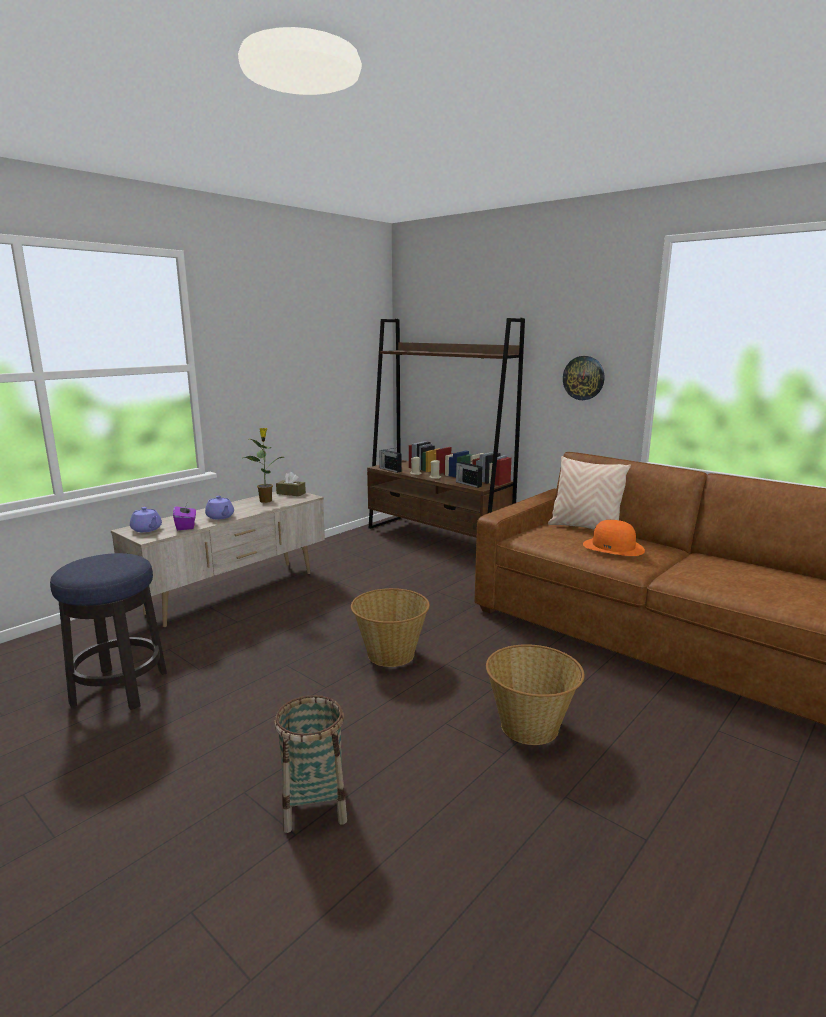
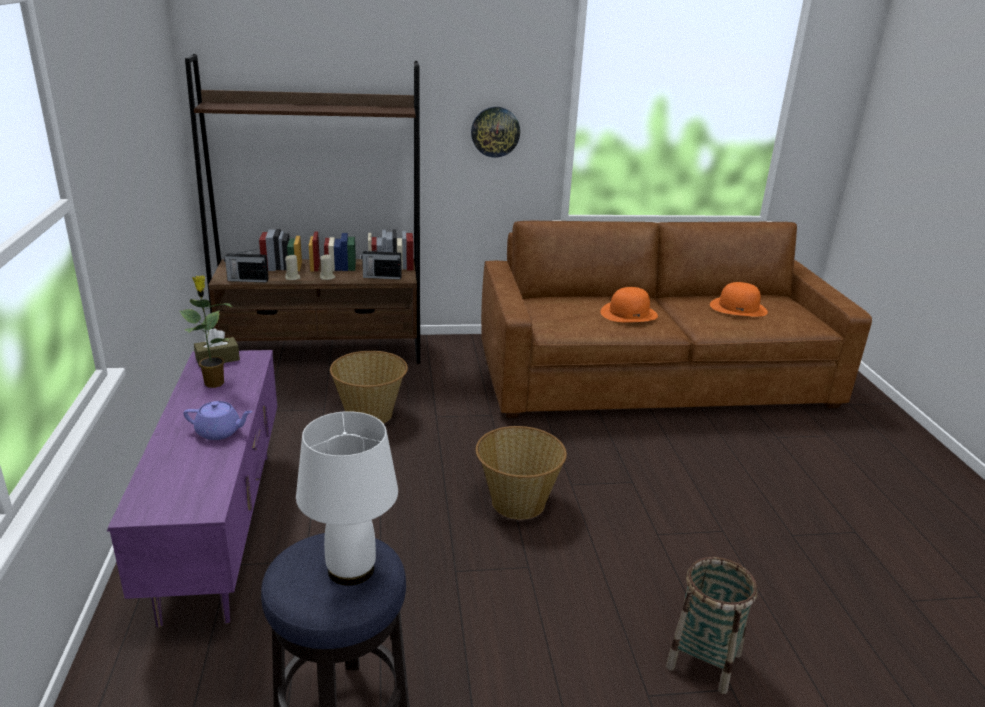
camera: 50 degrees left, 10 degrees up
(105, 568) = (352, 569): none -> white table lamp
(147, 529) = (167, 498): purple teapot -> none
(186, 526) = (210, 466): purple tissue box -> none
(234, 593) = (221, 531): beige tv stand -> purple tv stand
(530, 727) = (703, 500): basket -> basket (370, 414)
(585, 527) = (567, 299): beige pillow -> none
(751, 575) = (738, 308): none -> orange hat

